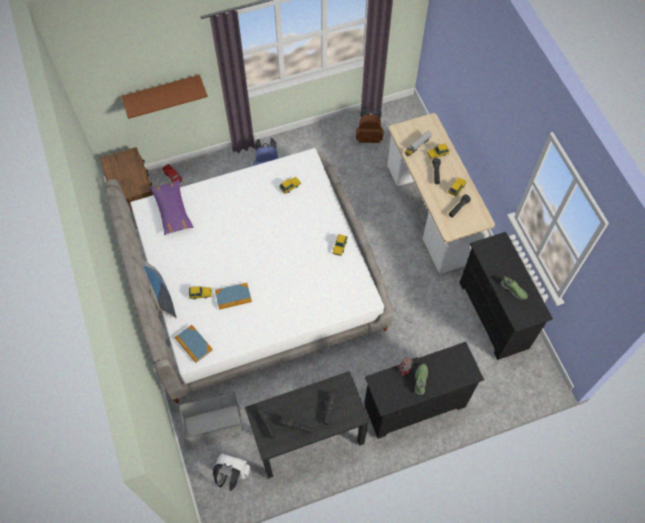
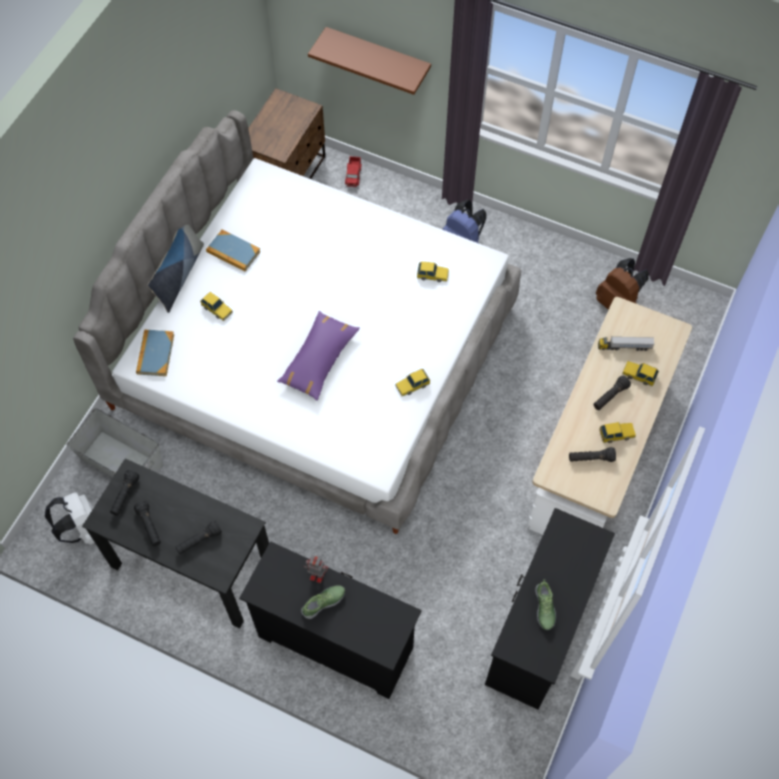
camera: 45 degrees right, 0 degrees up
(172, 210) = (284, 200): purple pillow -> purple pillow (318, 360)
(233, 297) = (245, 341): book -> book (233, 252)

